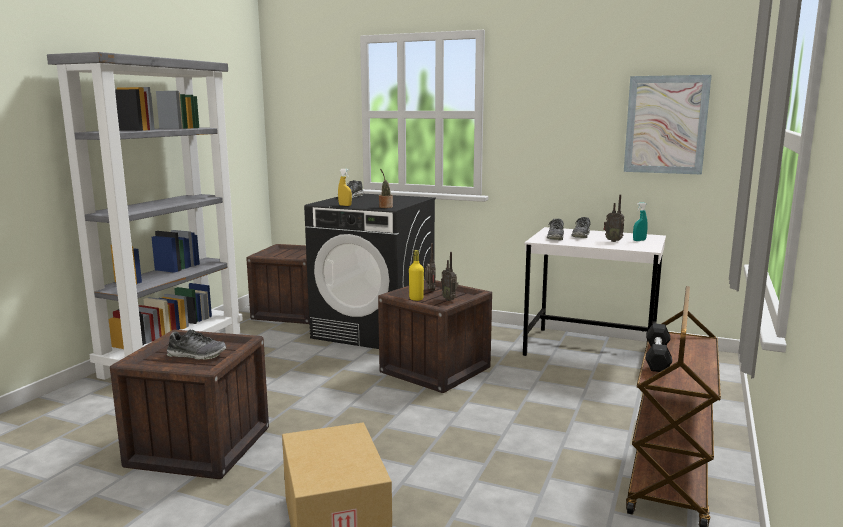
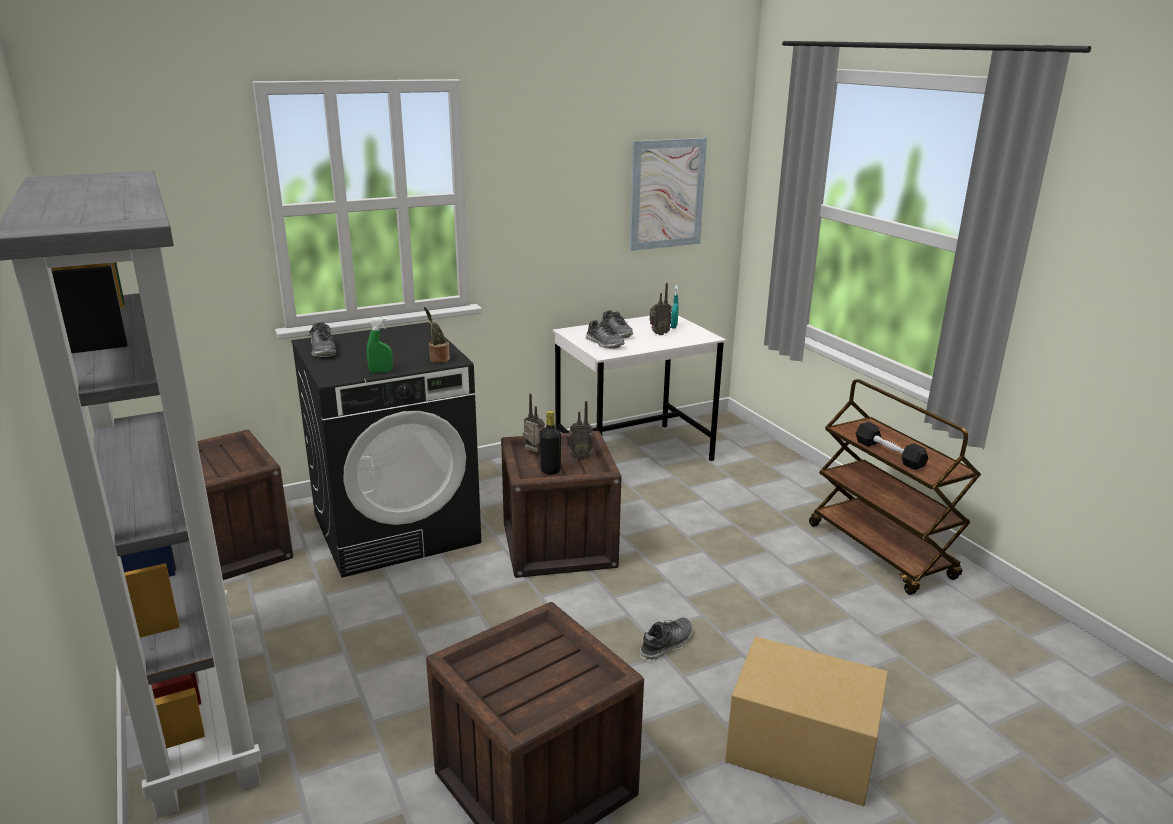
camera: 50 degrees left, 10 degrees up
(197, 355) = (545, 669): shoe -> shoe (666, 645)
(345, 205) = (381, 371): yellow spray bottle -> green spray bottle
(416, 299) = (550, 471): yellow bottle -> black bottle

